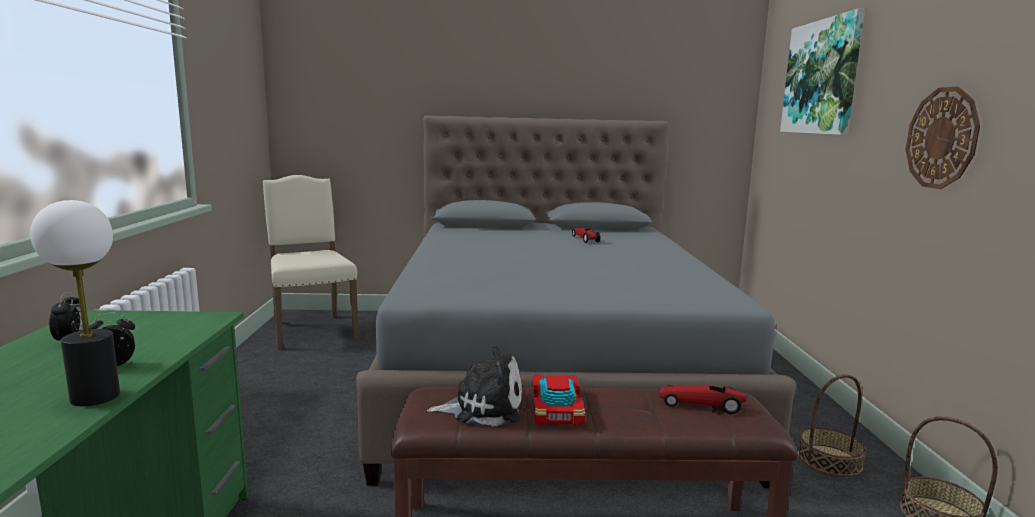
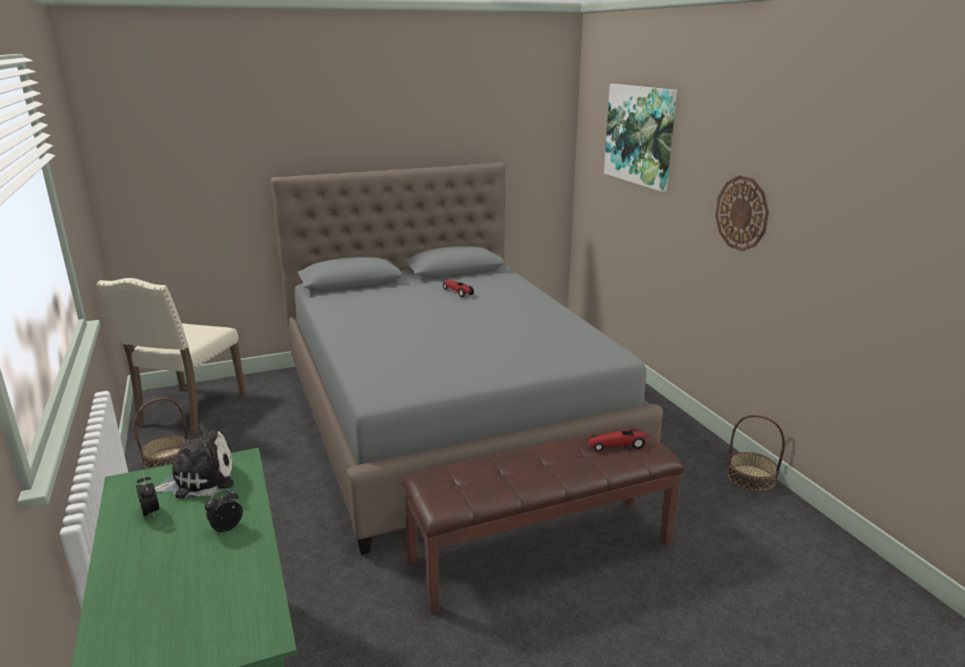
camera: 20 degrees left, 10 degrees up
(96, 396) = (253, 559): table lamp -> none
(311, 330) = (189, 411): beige chair -> beige chair turned 120 degrees counterclockwise
(483, 408) = (474, 483): plush toy -> plush toy (199, 479)
(557, 407) = (525, 470): toy car -> none
(829, 460) = (677, 450): basket -> basket (167, 459)

